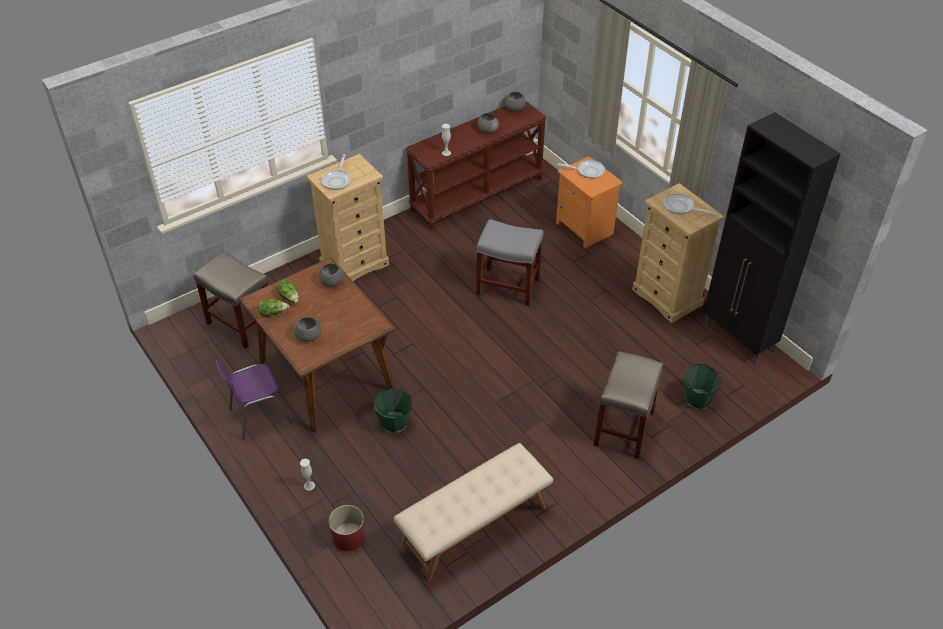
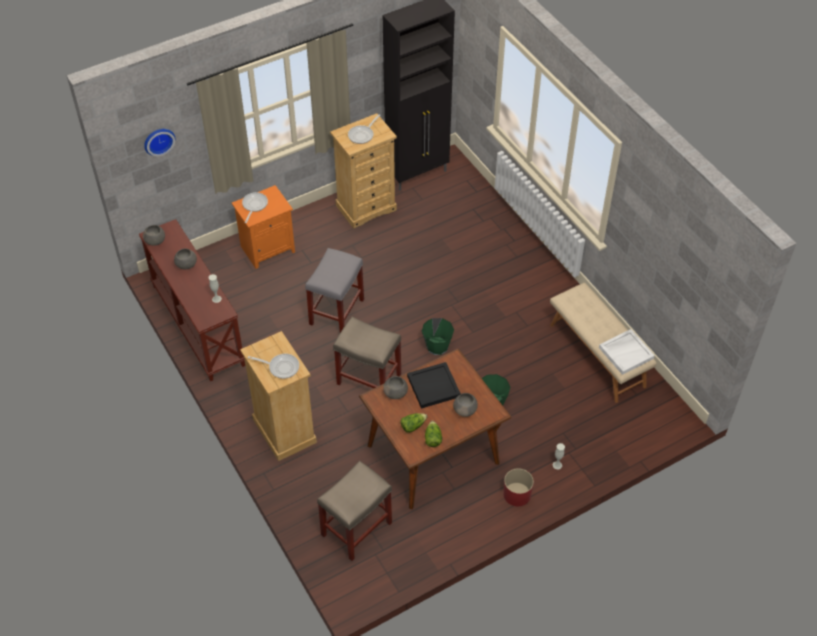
camera: 85 degrees left, 5 degrees up
(258, 416) = (478, 507): purple chair -> none
(340, 310) = (433, 387): none -> black tray
(348, 537) = (607, 437): red planter -> red planter (517, 494)
(433, 518) = (626, 352): none -> white tray
(574, 37) = (158, 140): none -> wall clock
(623, 428) = (505, 255): beige stool -> beige stool (368, 379)
(697, 399) = (479, 208): green bucket -> green bucket (437, 346)

